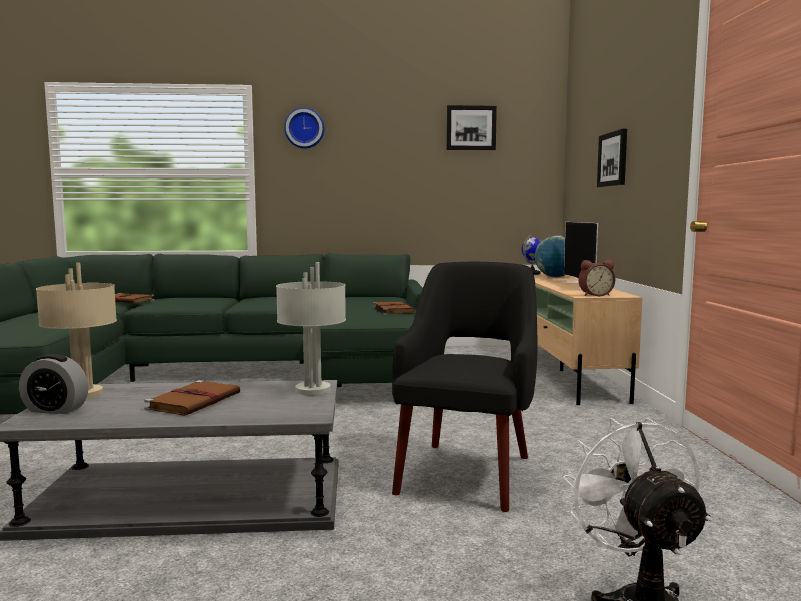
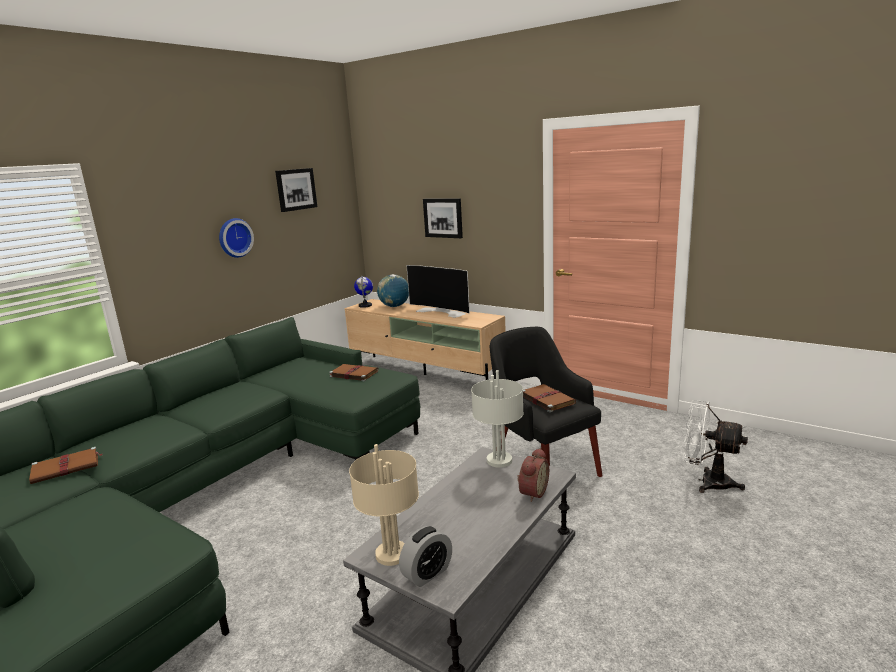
camera: 50 degrees left, 10 degrees up
(195, 401) = (475, 508): brown book -> brown book (546, 399)
(304, 128) = (151, 208): wall clock -> wall clock (234, 237)
(595, 295) = (481, 321): alarm clock -> alarm clock (532, 492)

